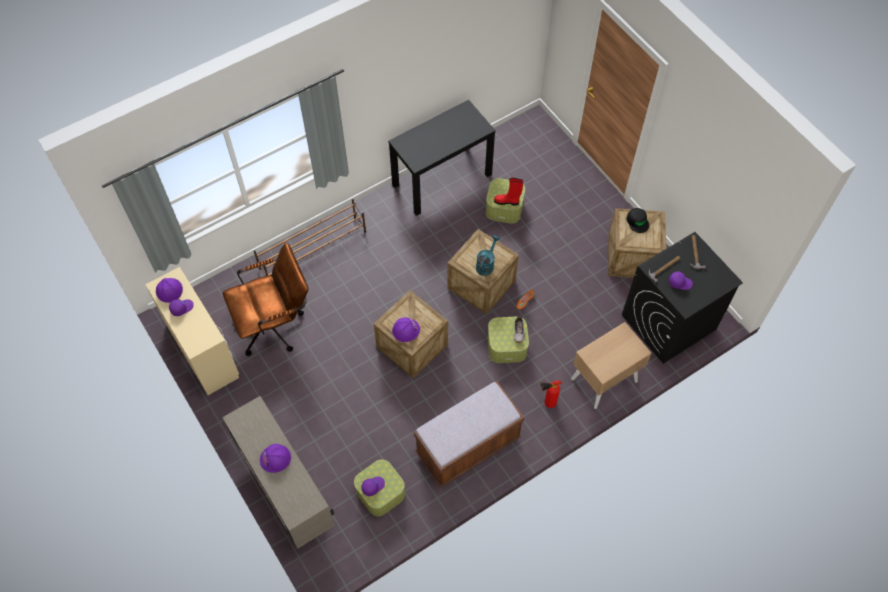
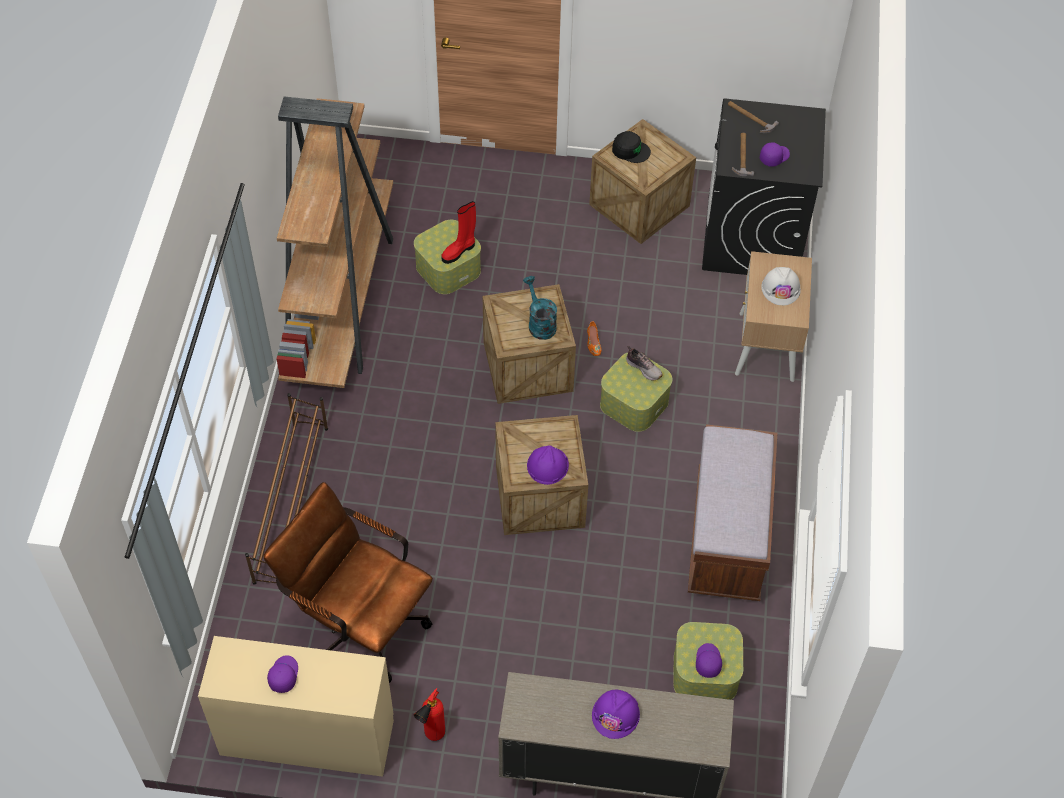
camera: 50 degrees left, 5 degrees down
(169, 290) = (239, 672): purple hard hat -> none
(275, 325) = (358, 623): brown office chair -> brown office chair turned 75 degrees counterclockwise
(442, 179) = (340, 298): black console table -> brown bookcase
(547, 403) = (745, 420): fire extinguisher -> fire extinguisher (432, 736)
(614, 352) = (781, 288): none -> white hard hat

